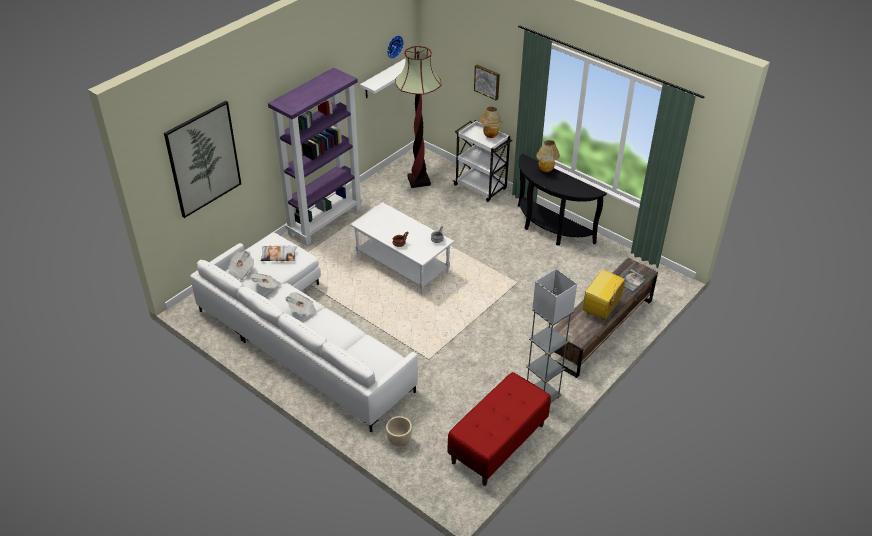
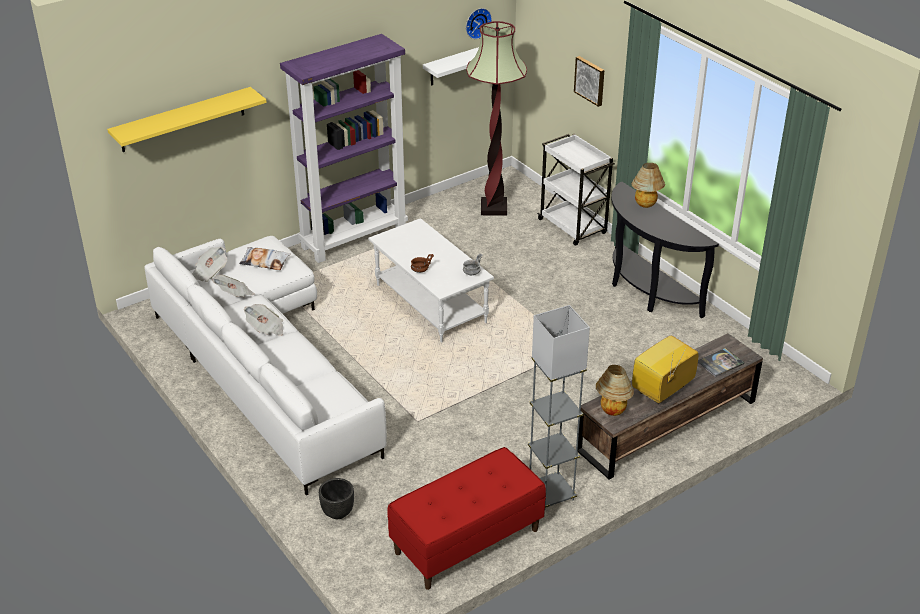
camera: 15 degrees right, 5 degrees down
(203, 159) = (182, 120): picture -> yellow shelf
(399, 441) = (337, 513): beige planter -> black planter
(490, 136) = (587, 156): table lamp -> table lamp (612, 411)

